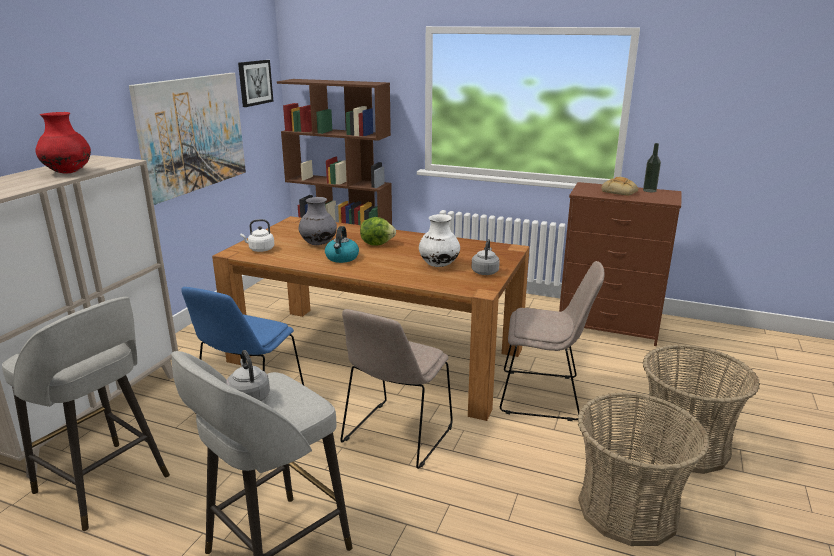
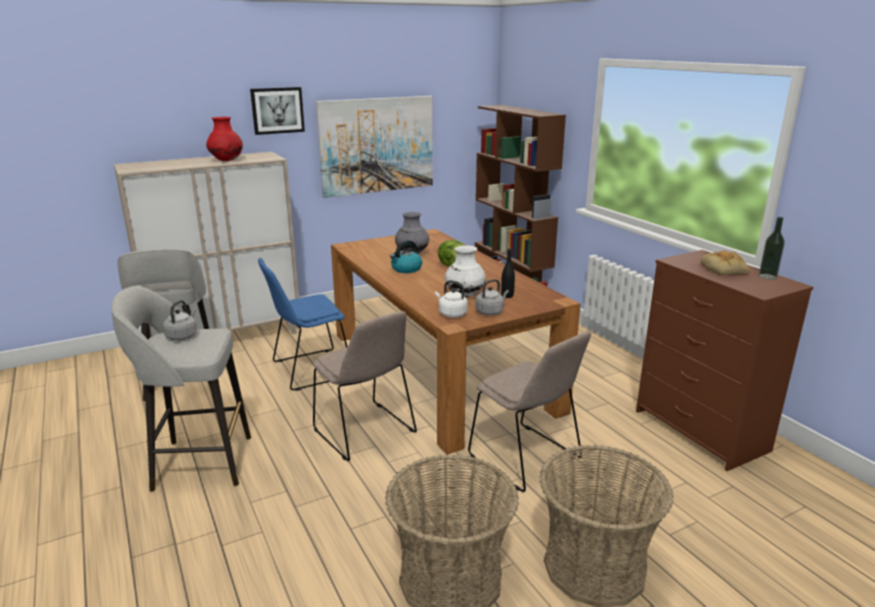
camera: 40 degrees right, 0 degrees up
(254, 82) = (459, 106): picture -> picture (277, 110)
(260, 249) = (366, 248): white kettle -> white kettle (451, 314)
(396, 436) = (365, 433): beige chair -> beige chair turned 105 degrees counterclockwise
(470, 256) = (507, 296): none -> black bottle

